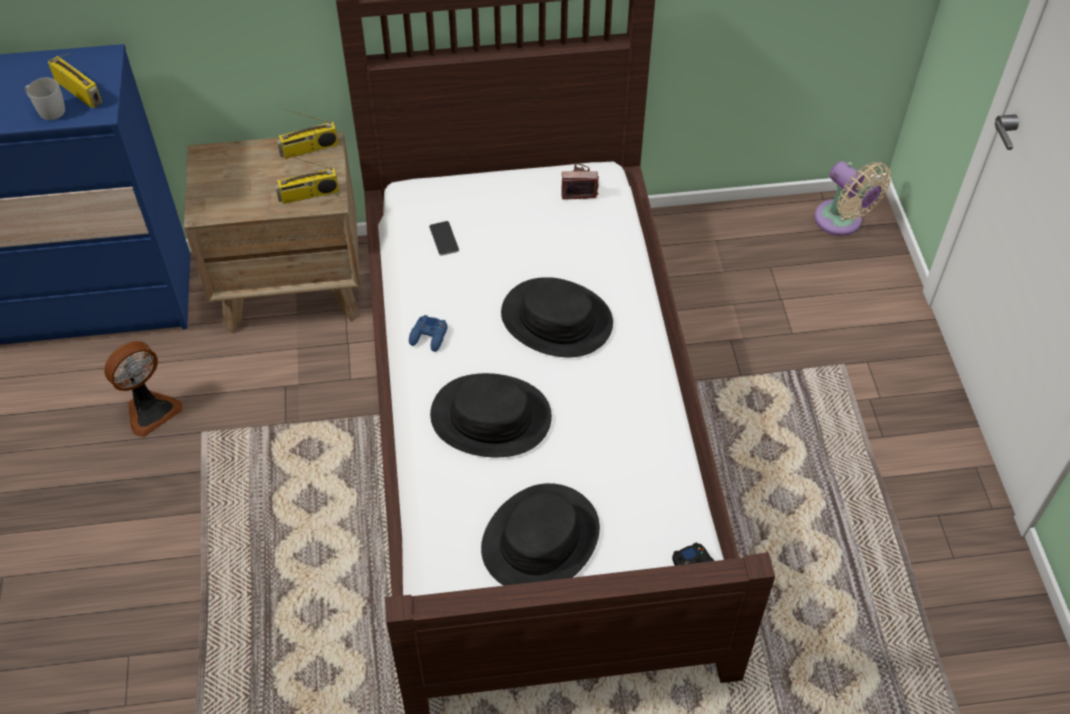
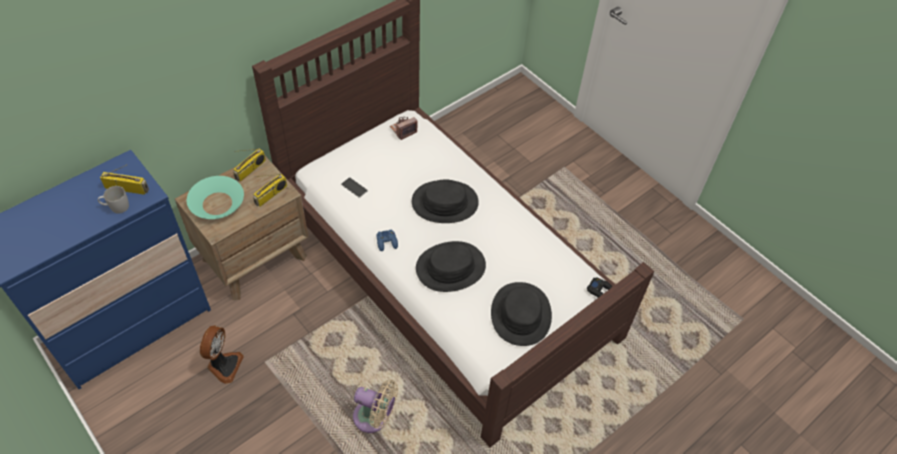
camera: 35 degrees left, 0 degrees up
(233, 175) = (217, 203): none -> turquoise bowl
(842, 222) = (514, 97): beige fan -> beige fan (374, 418)

